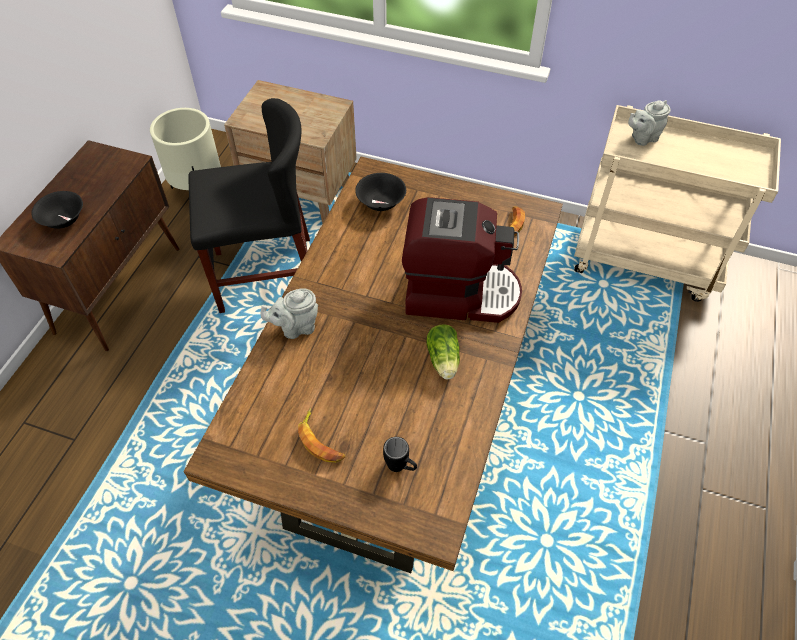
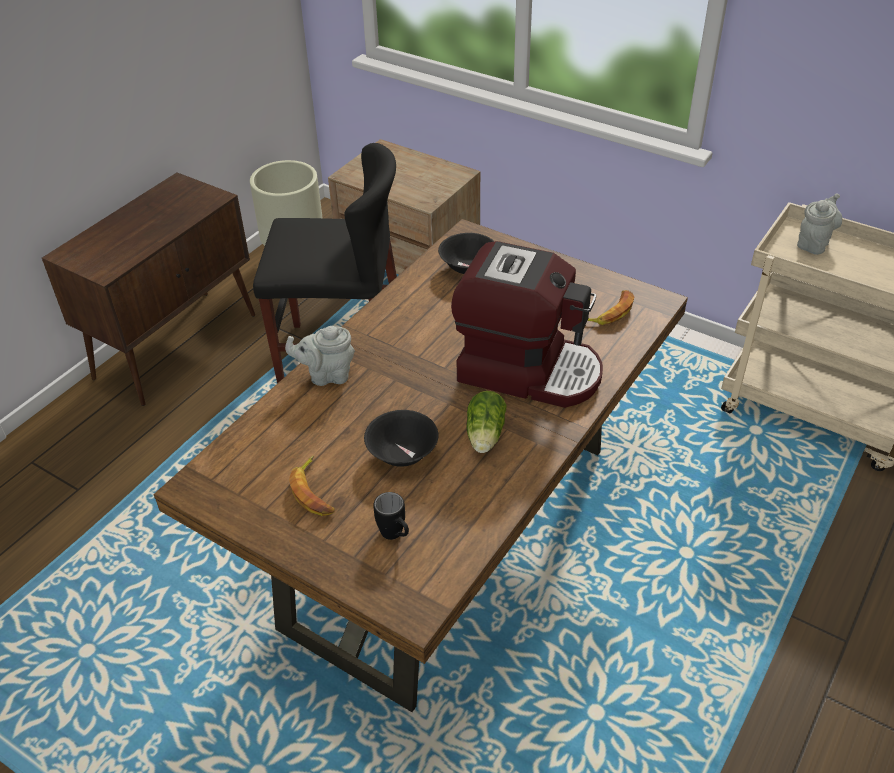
camera: 15 degrees right, 10 degrees down
(64, 221) = (124, 243): black bowl -> black bowl (402, 454)
(642, 138) = (814, 243): grey teapot -> grey teapot turned 135 degrees clockwise

